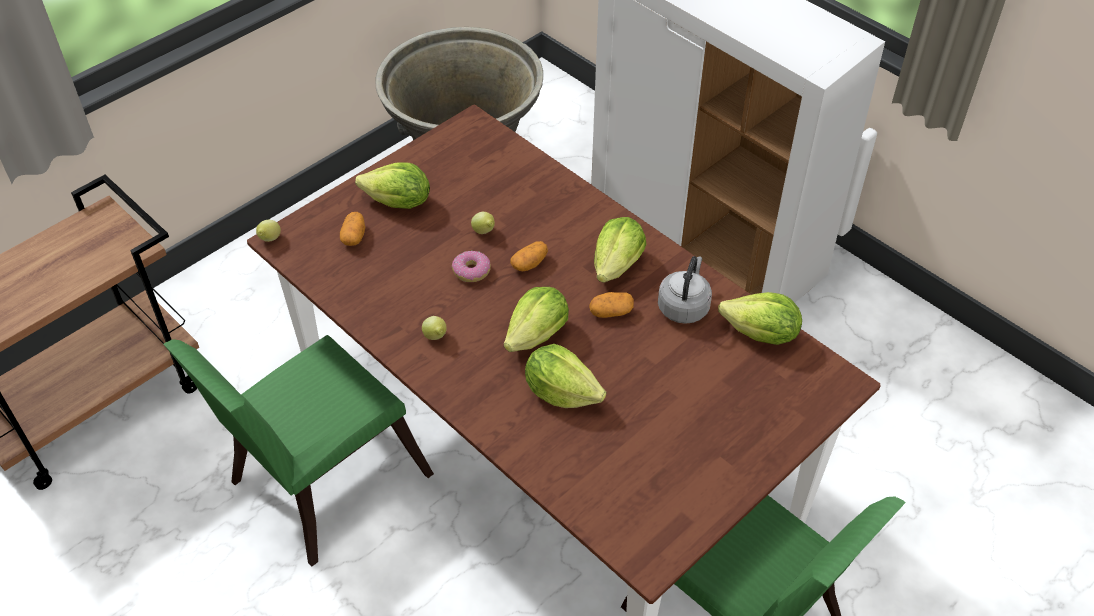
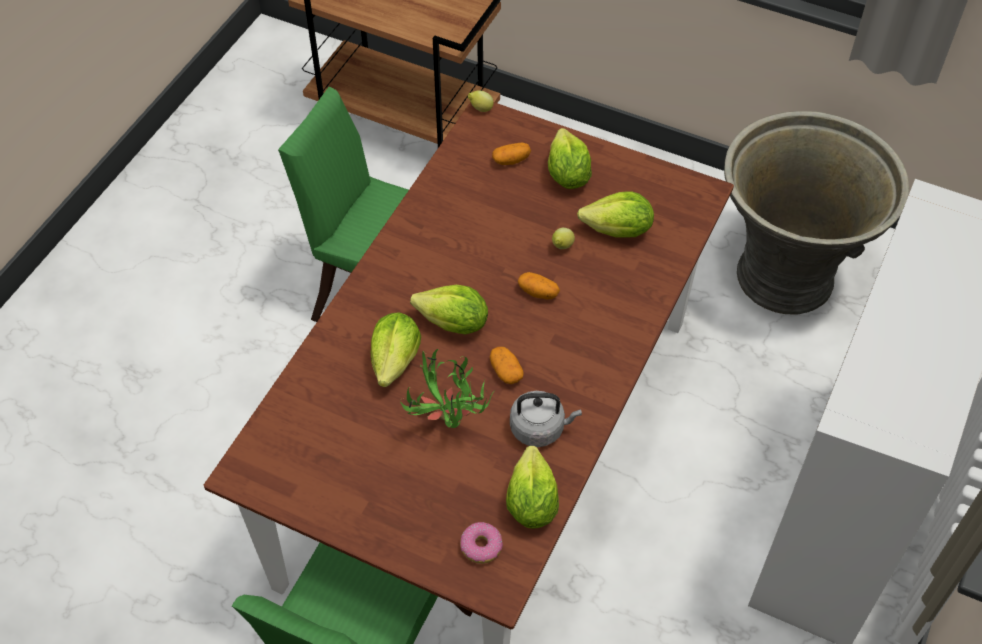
camera: 70 degrees right, 5 degrees up
(435, 337) = (421, 254): lemon -> none
(472, 271) = (509, 253): donut -> donut (481, 546)
(617, 265) = (569, 360): lettuce -> lettuce (618, 231)
(655, 372) = (448, 426): none -> potted plant

